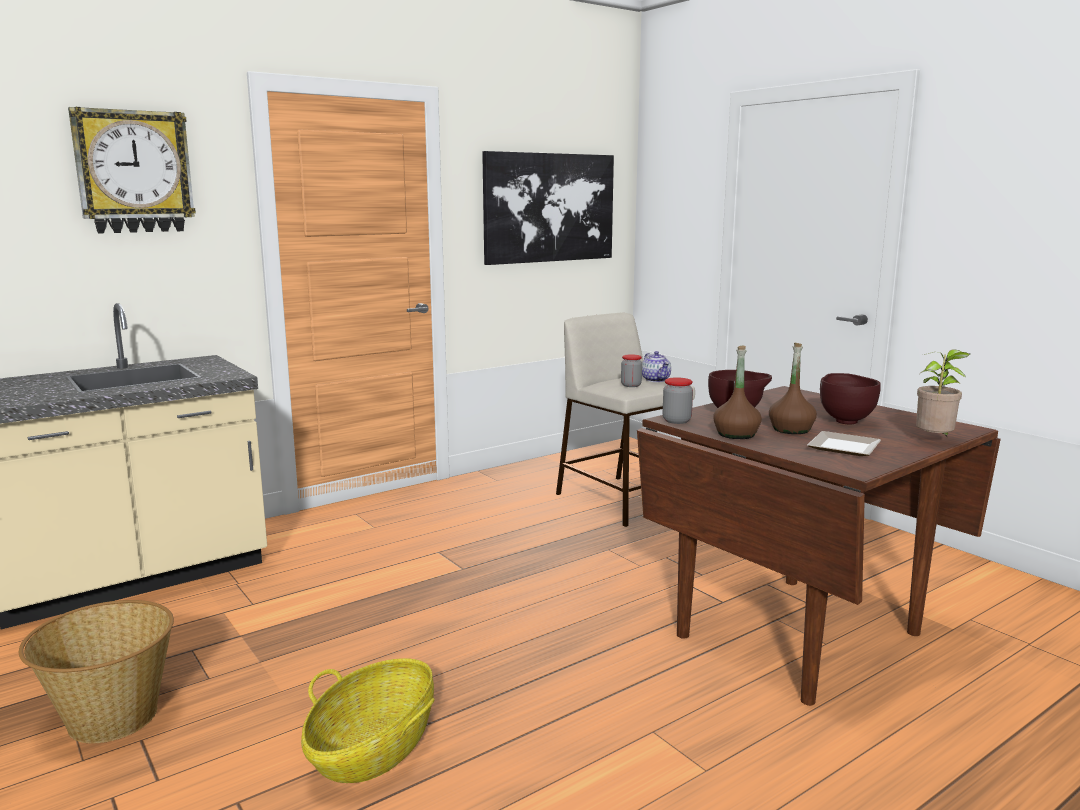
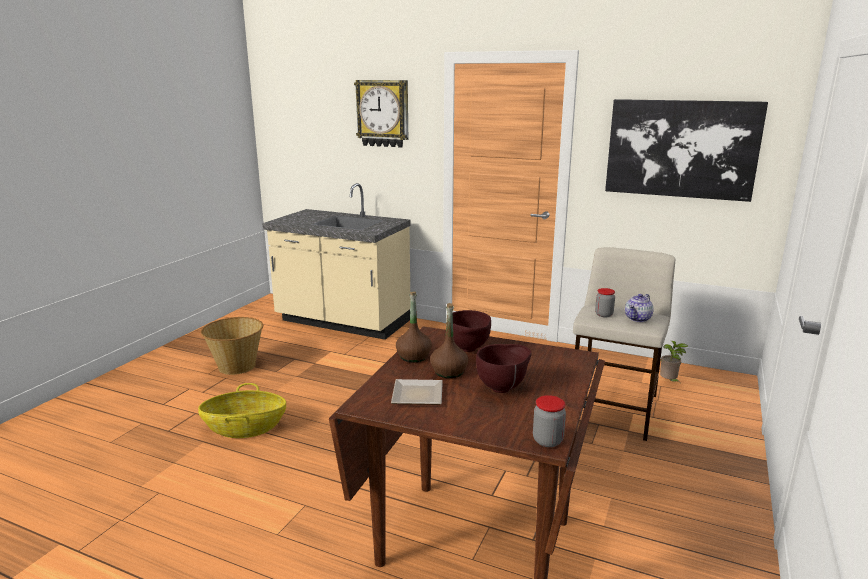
camera: 60 degrees right, 5 degrees up
(676, 421) = (428, 335): jar -> jar (547, 441)
(935, 441) = (479, 430): potted plant -> potted plant (669, 382)

